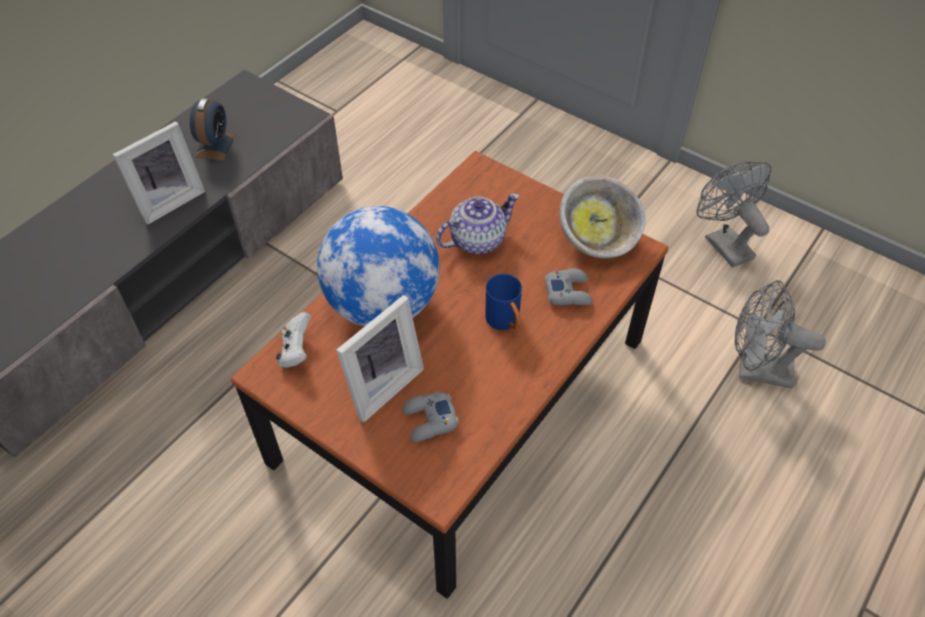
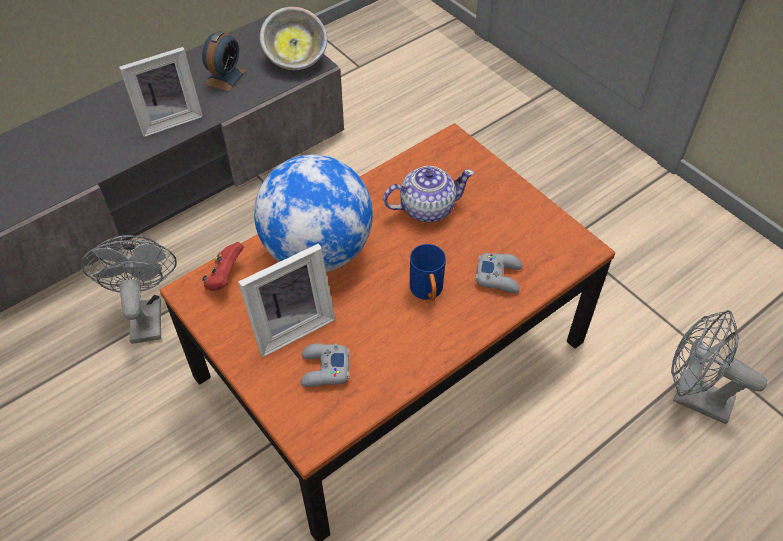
camera: 15 degrees right, 0 degrees up
(296, 351) = (225, 277): white game controller -> red game controller
(598, 239) = (546, 231): bowl -> bowl (296, 59)
(723, 243) = (698, 263): grey fan -> grey fan (145, 314)

